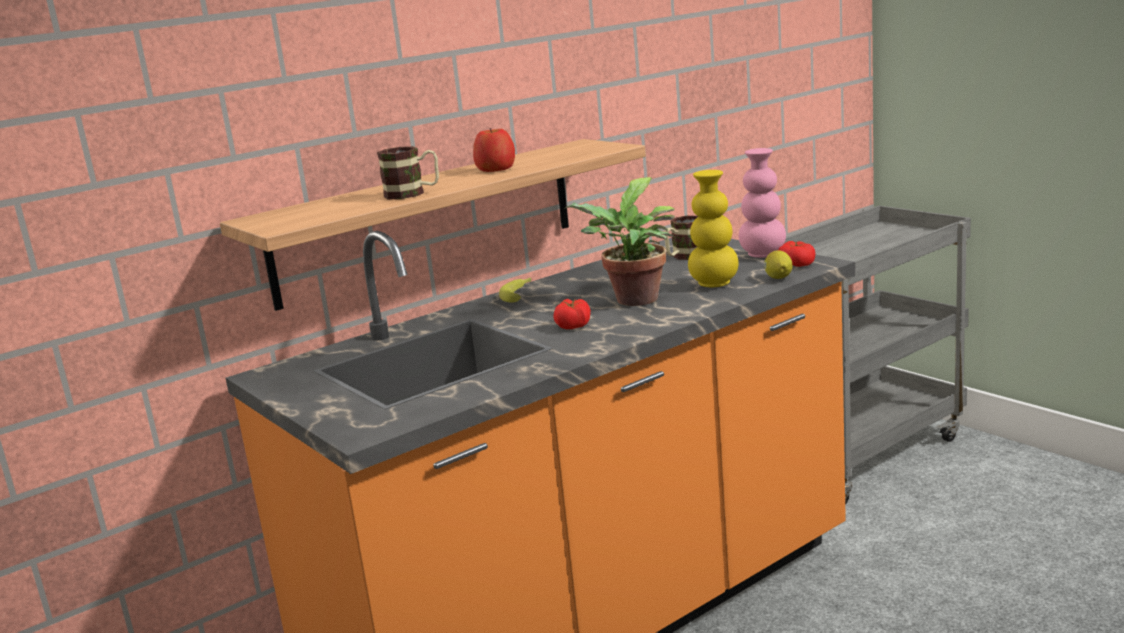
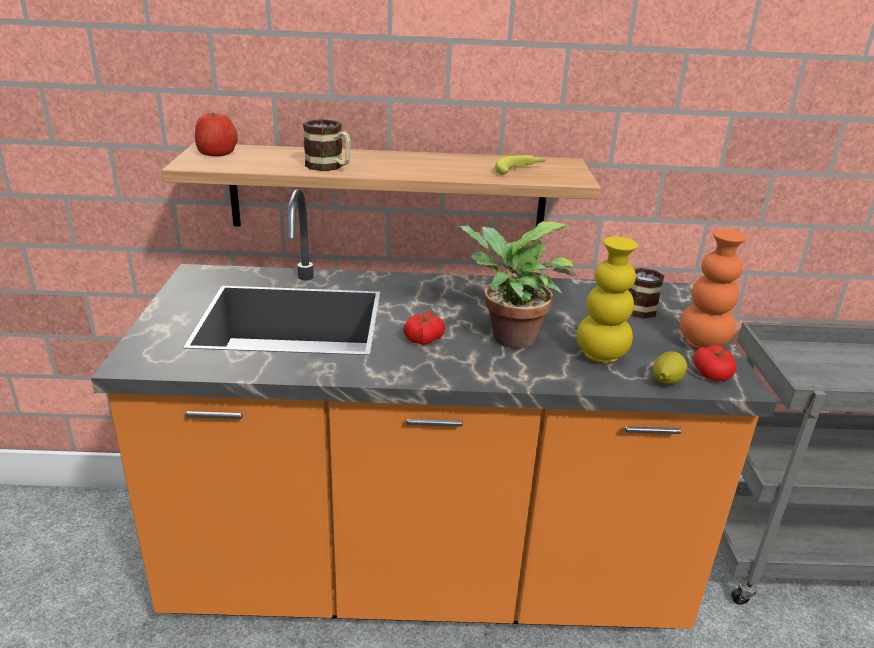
camera: 35 degrees right, 10 degrees up
(496, 169) = (439, 165): apple -> apple (217, 153)
(519, 294) = (450, 284): banana -> banana (520, 170)
(763, 255) = (702, 344): pink vase -> orange vase

